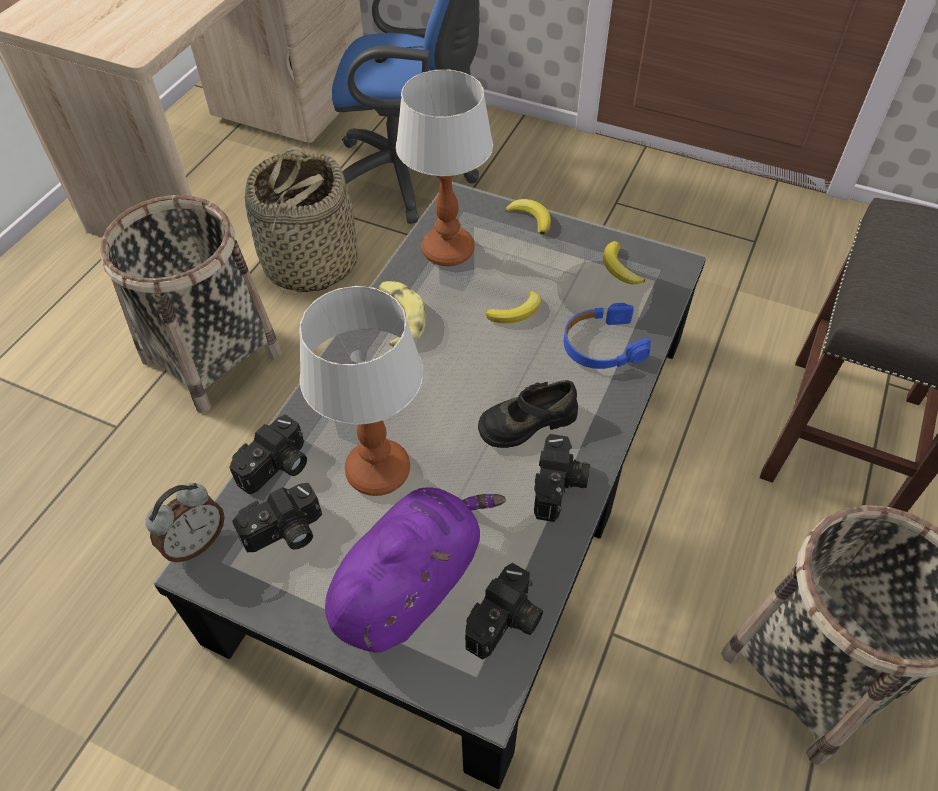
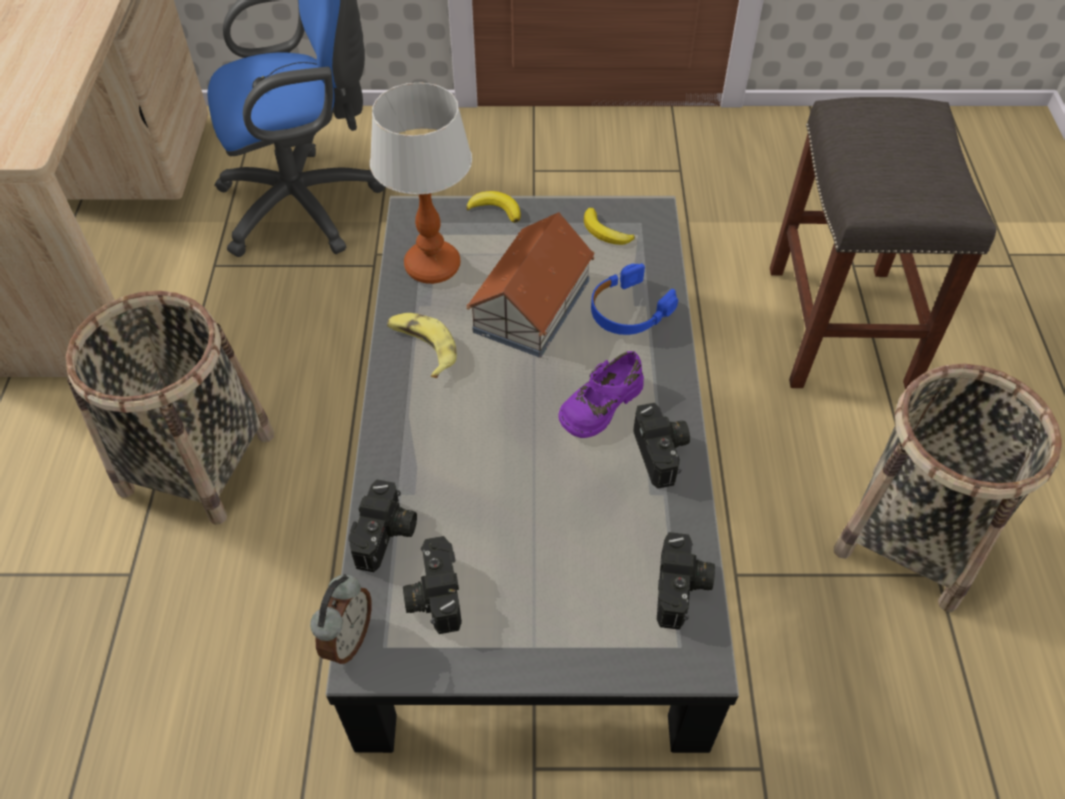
camera: 25 degrees left, 0 degrees up
(285, 533) = (432, 594): camera -> camera turned 135 degrees clockwise
(309, 264) = (251, 329): basket -> none
(377, 471) = (487, 501): table lamp -> none
(411, 583) = (578, 590): purple plush toy -> none
(516, 312) = (533, 305): banana -> toy house
(527, 421) = (600, 404): black shoe -> purple shoe

